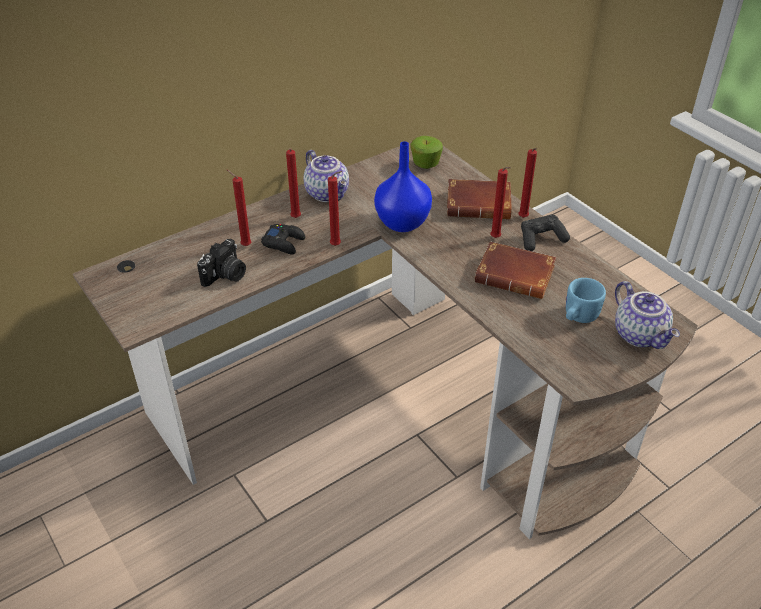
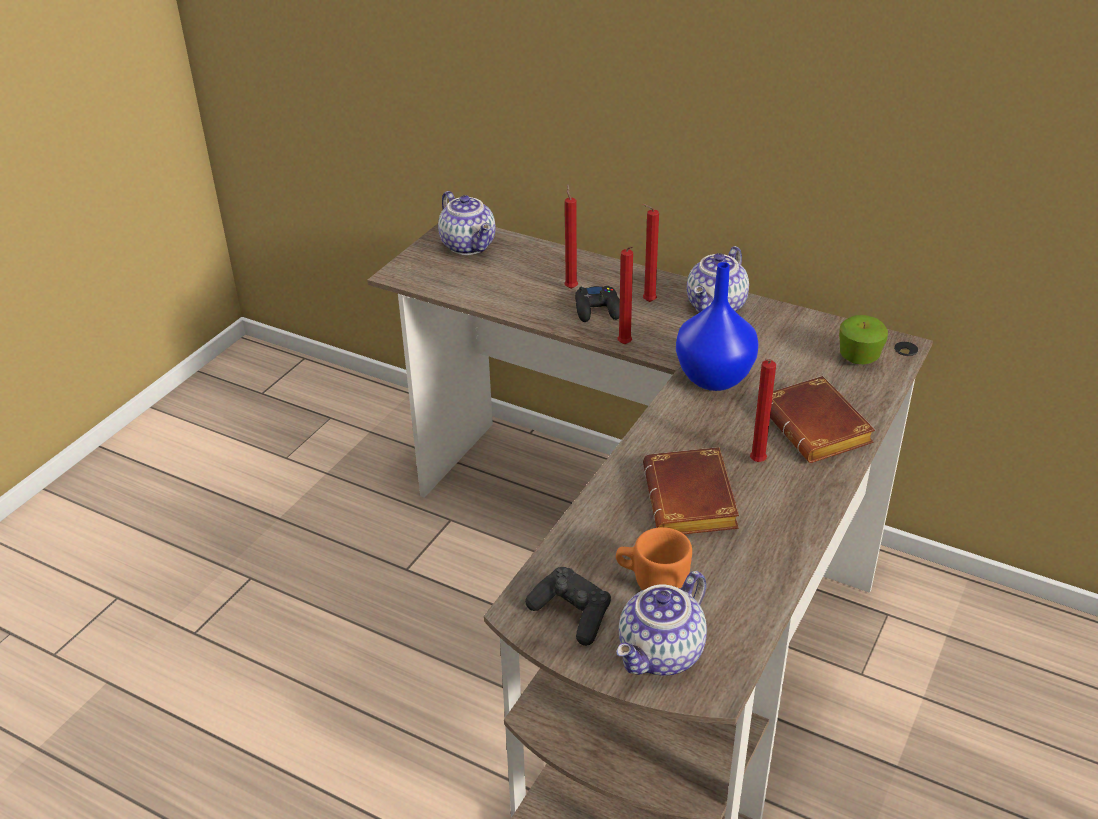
camera: 65 degrees right, 5 degrees down
(136, 275) = (469, 246): none -> teapot
(225, 276) = (512, 294): camera -> none
(523, 218) = (826, 476): red candle -> none
(541, 239) = (793, 505): black game controller -> black game controller (572, 614)
(577, 317) = (652, 581): blue mug -> orange mug

